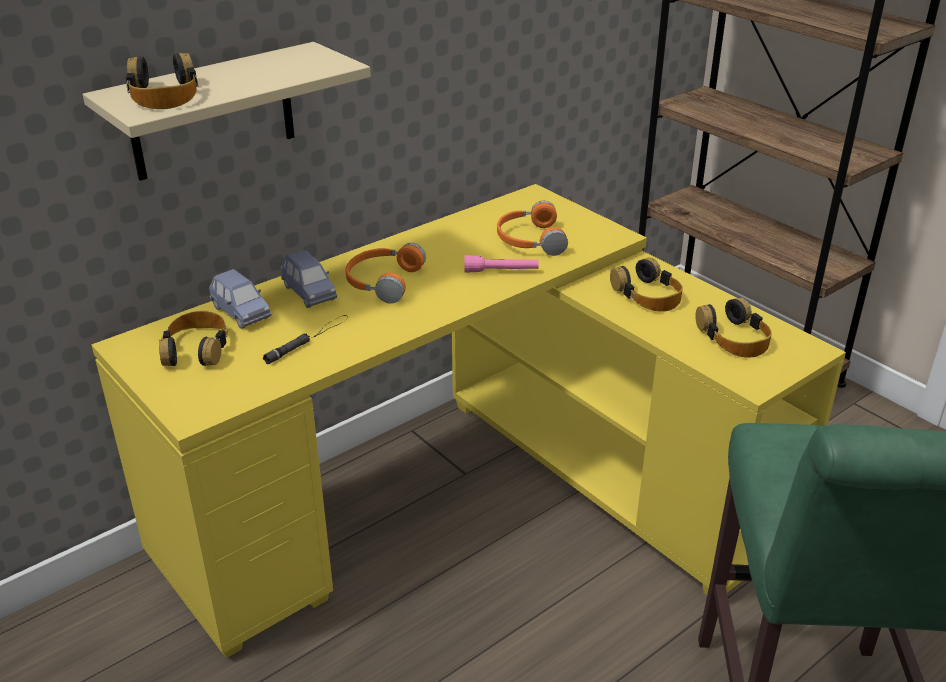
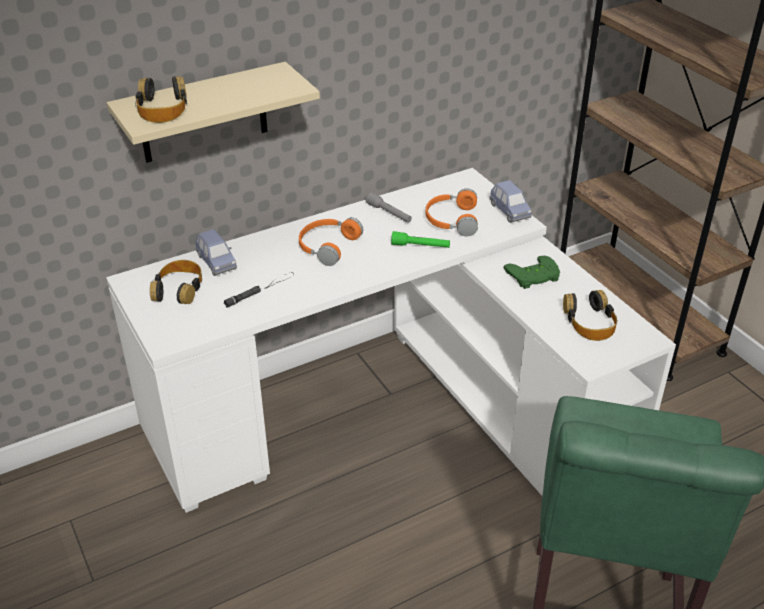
camera: 10 degrees right, 5 degrees up
(309, 293) = (270, 251): blue toy car -> blue toy car (509, 211)
(450, 240) = (389, 214): none -> grey flashlight
(473, 496) = (392, 413): yellow desk -> white desk
(501, 271) = (420, 246): pink flashlight -> green flashlight
(647, 295) = (533, 277): headphones -> green game controller

